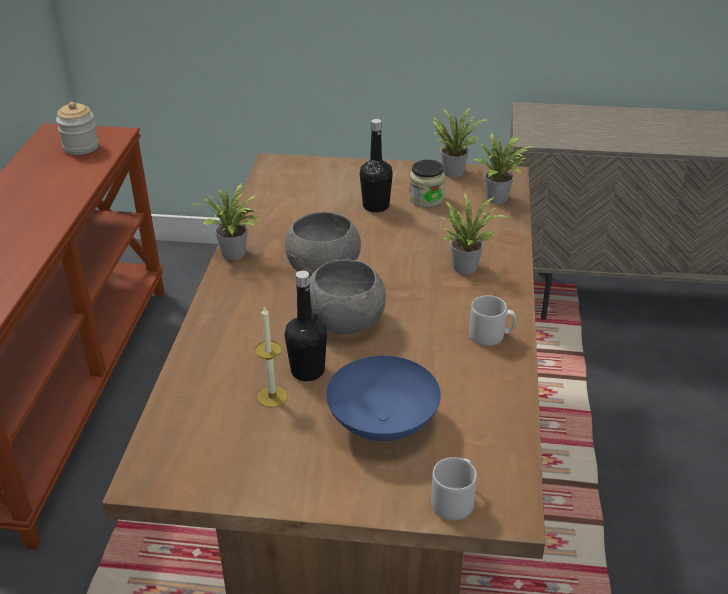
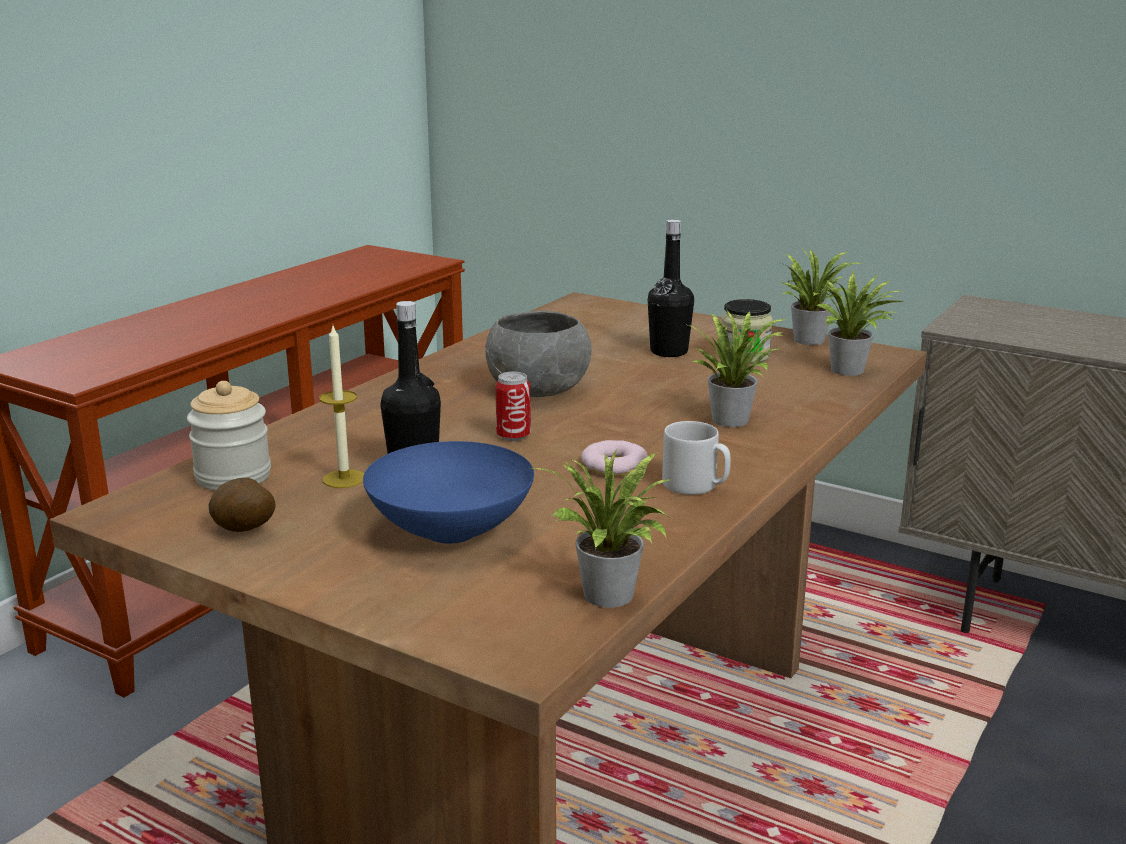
camera: 25 degrees right, 15 degrees down
(81, 147) = (383, 264): jar -> jar (233, 476)
(235, 254) = (446, 361): potted plant -> potted plant (609, 598)
(252, 469) = (243, 532): none -> potato
(346, 321) = (513, 436): grey bowl -> can
(430, 331) = (614, 465): none -> donut
(455, 500) = (460, 624): grey mug -> none

